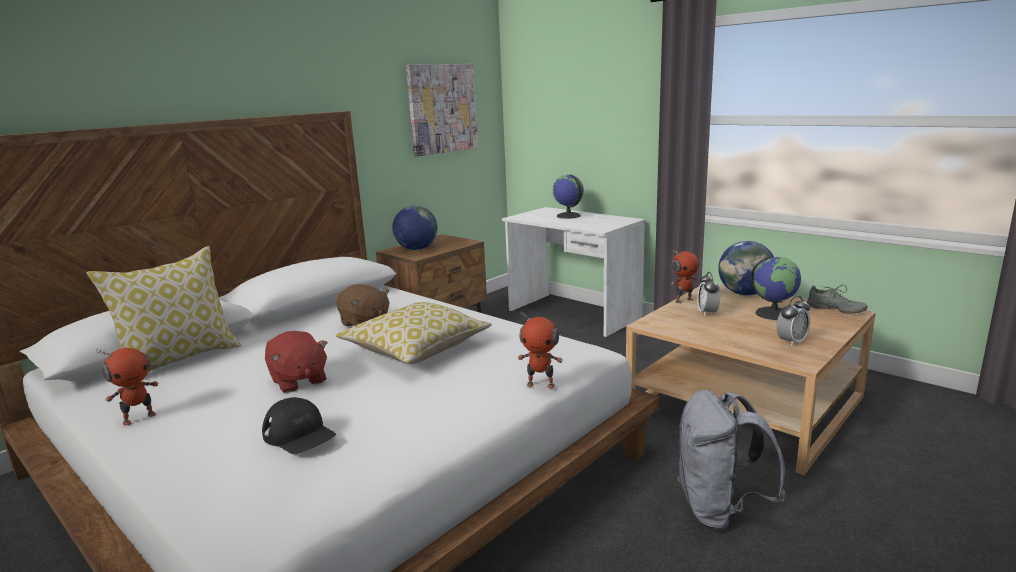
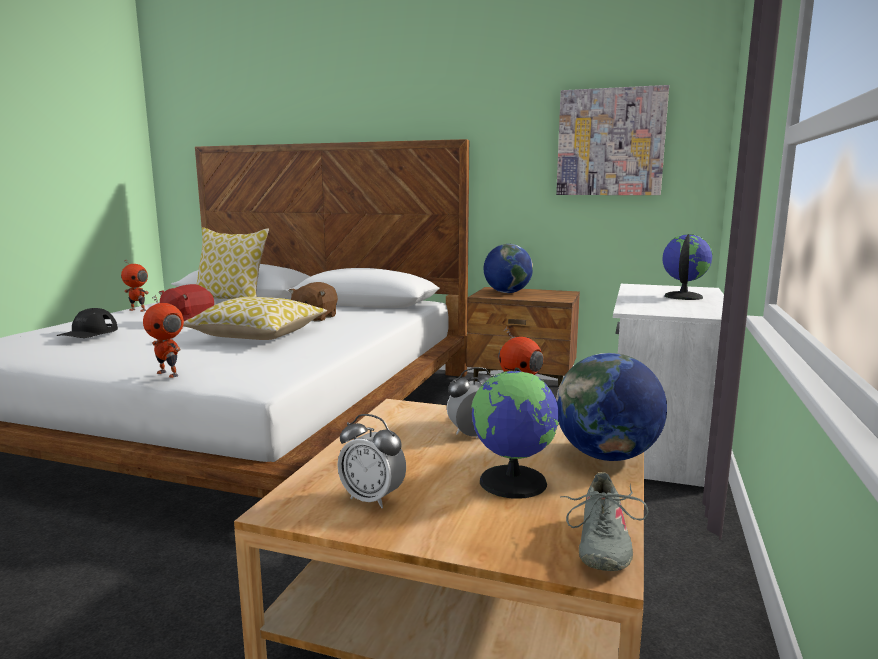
camera: 65 degrees right, 5 degrees down
(541, 384) = (169, 374): toy robot -> toy robot turned 45 degrees counterclockwise
(720, 510) = (154, 614): grey backpack -> none

